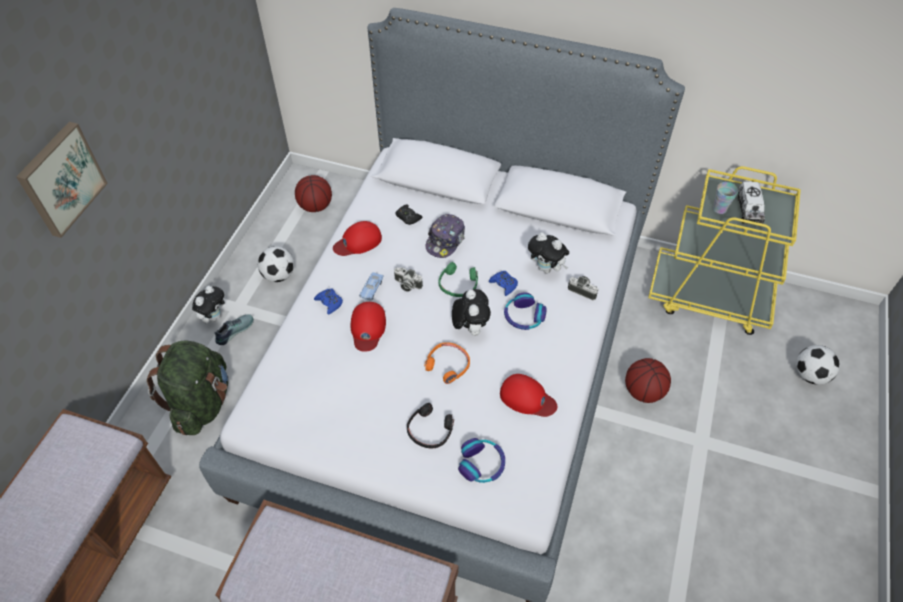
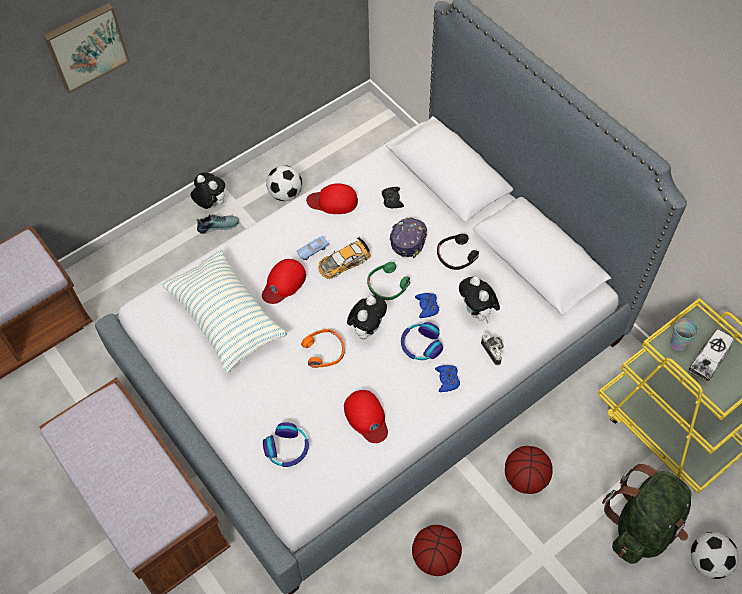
camera: 35 degrees right, 5 degrees up
(202, 402) = (155, 274): green backpack -> green backpack (642, 526)
(214, 316) = (211, 204): plush toy -> plush toy turned 120 degrees counterclockwise
(316, 206) = (361, 144): basketball -> basketball (436, 557)
(329, 302) = (270, 244): blue game controller -> blue game controller (447, 380)
(337, 385) = (226, 318): none -> pillow
(406, 285) = (343, 262): camera -> toy car
(430, 430) = (269, 397): black headphones -> black headphones (456, 255)
(445, 240) = (408, 239): cap -> cap turned 135 degrees clockwise

